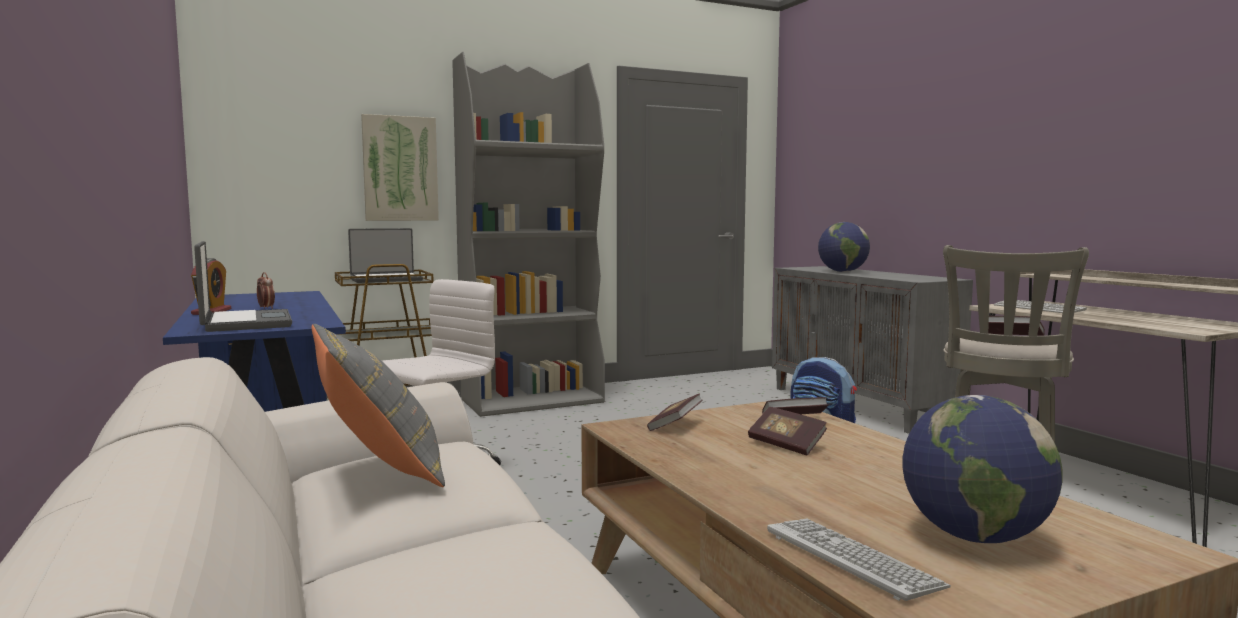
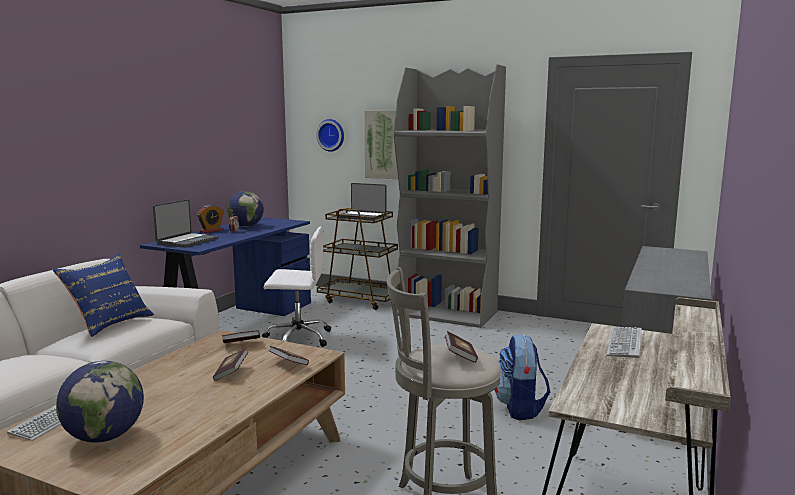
camera: 50 degrees right, 5 degrees up
(293, 152) = (331, 135): none -> wall clock
(379, 470) = (109, 323): grey pillow -> blue pillow
(842, 271) = (660, 262): globe -> globe (246, 226)

